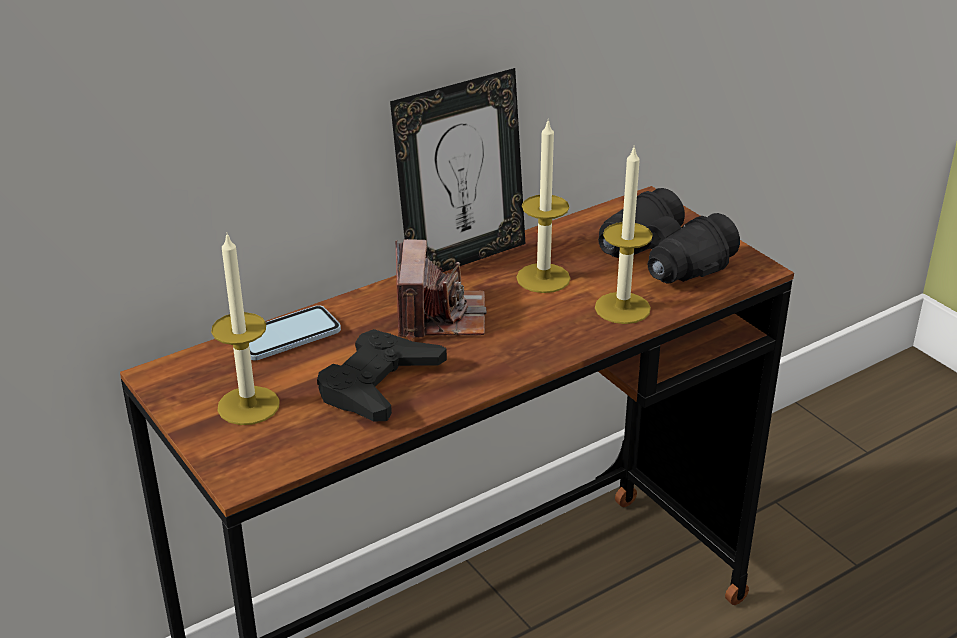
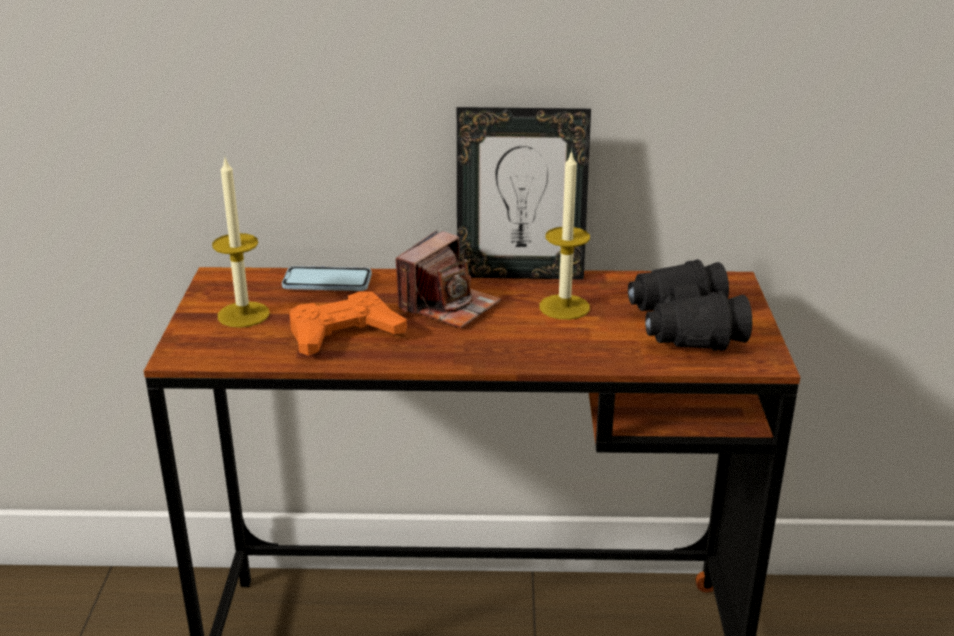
camera: 35 degrees right, 5 degrees down
(379, 384) = (344, 333): black game controller -> orange game controller
(622, 308) = (600, 349): candle -> none

